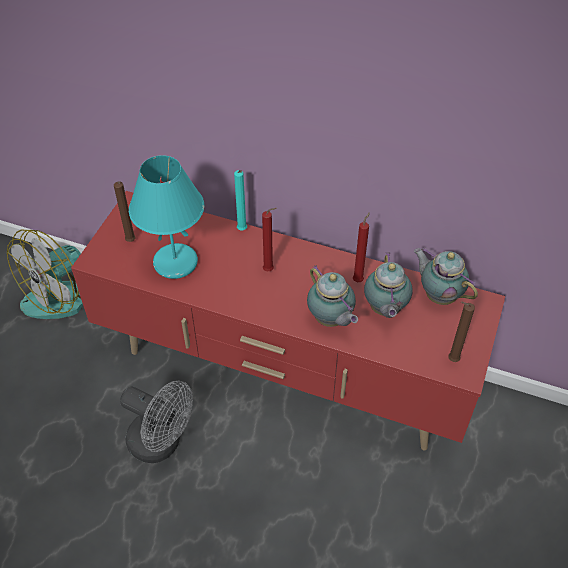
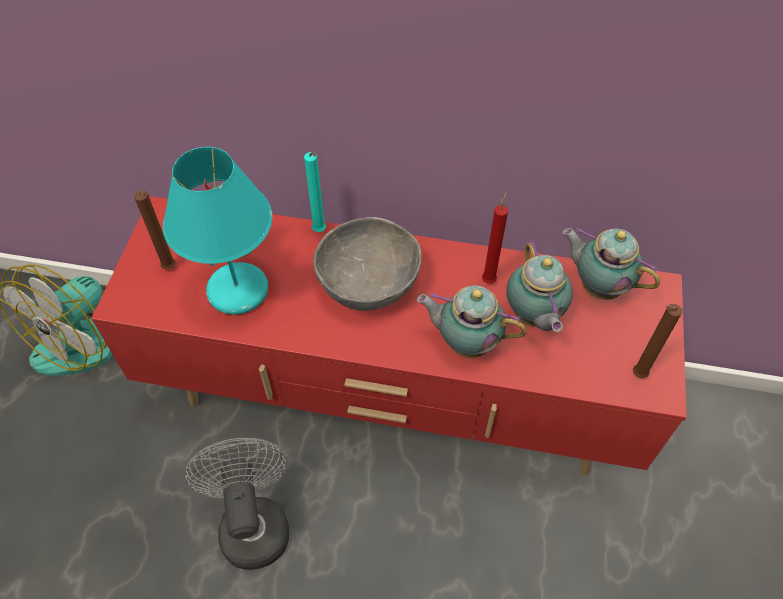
camera: 10 degrees left, 5 degrees up
(162, 443) = (252, 522): grey fan -> grey fan turned 120 degrees counterclockwise
(270, 270) = (369, 283): red candle -> grey bowl
(330, 320) = (465, 342): teapot -> teapot turned 150 degrees clockwise

